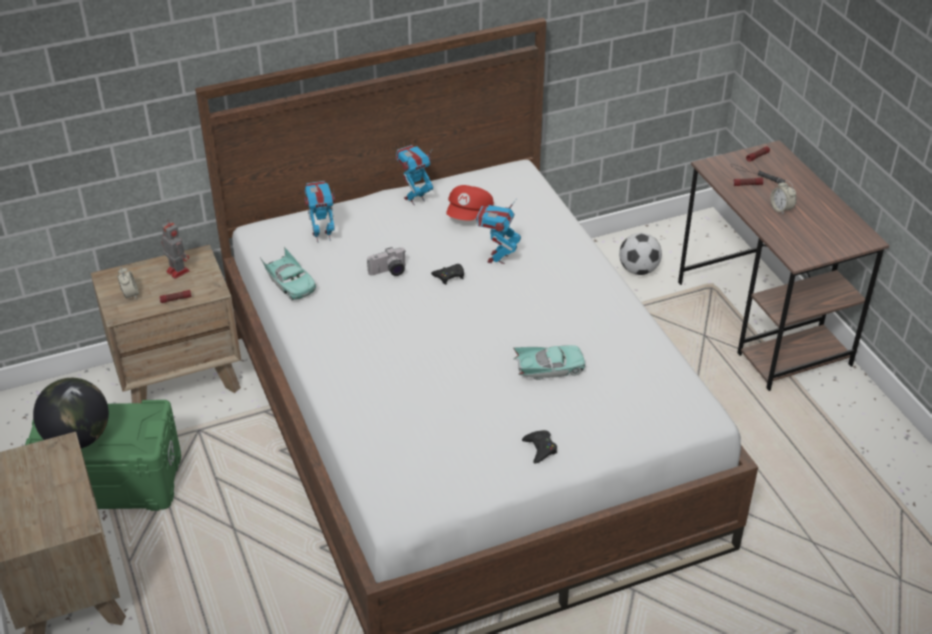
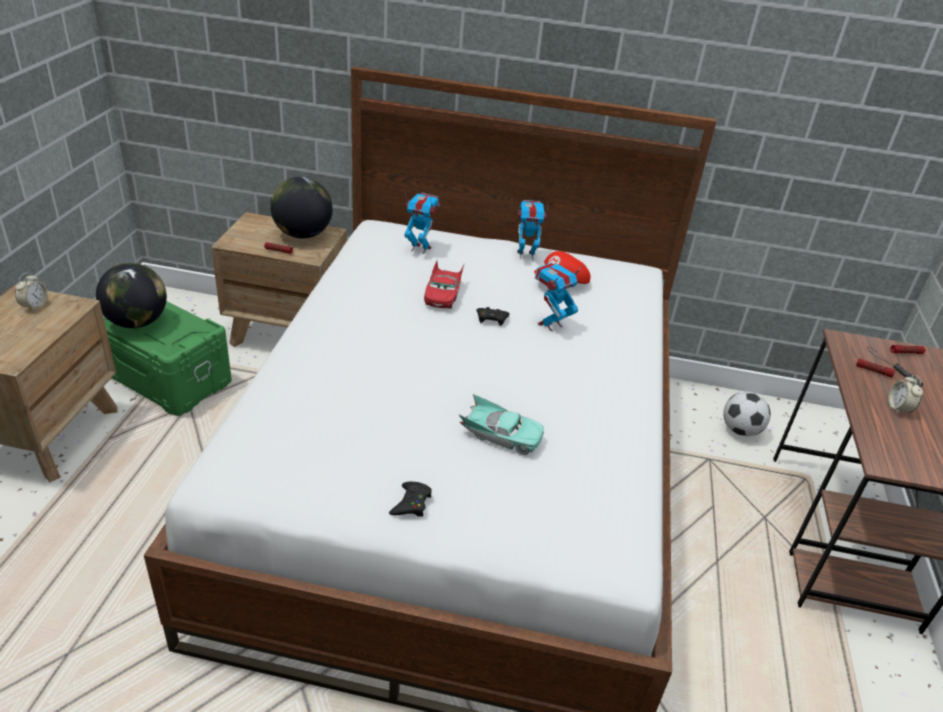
camera: 30 degrees right, 5 degrees down
(130, 295) = (252, 235): alarm clock -> alarm clock (35, 306)
(177, 271) = (303, 234): toy robot -> globe
(290, 283) = (355, 267): turquoise toy car -> none
(389, 272) = (443, 294): camera -> red toy car

